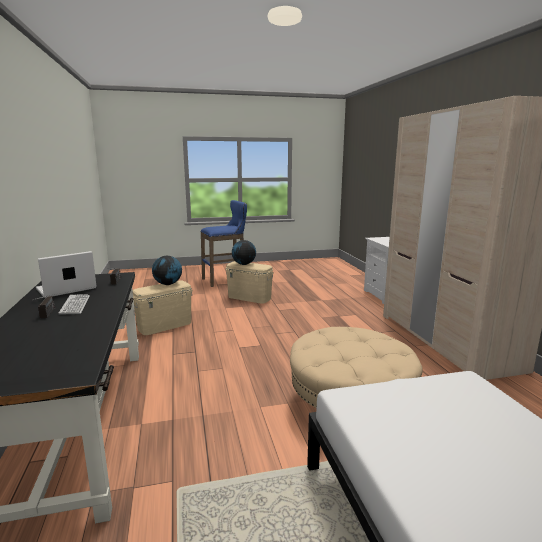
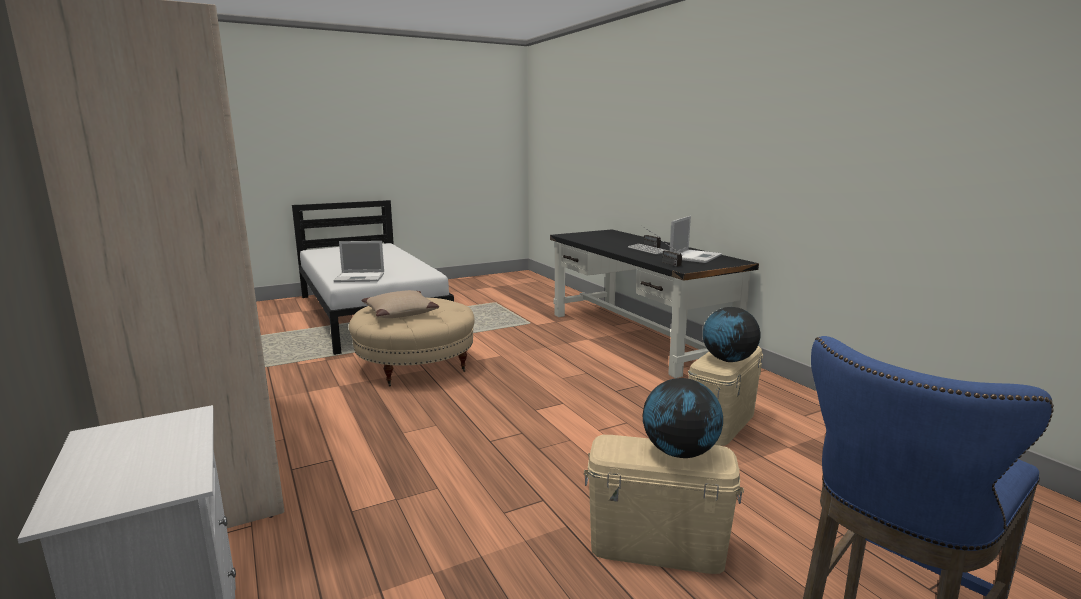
camera: 165 degrees right, 0 degrees up
(364, 342) = (400, 313): none -> beige pillow
(454, 392) = (360, 277): none -> laptop

